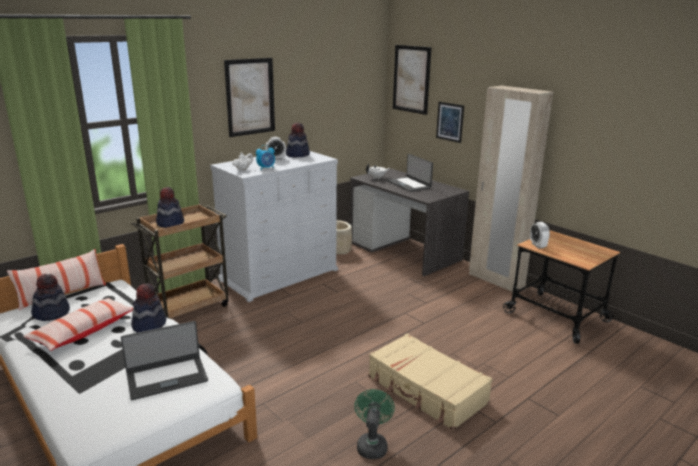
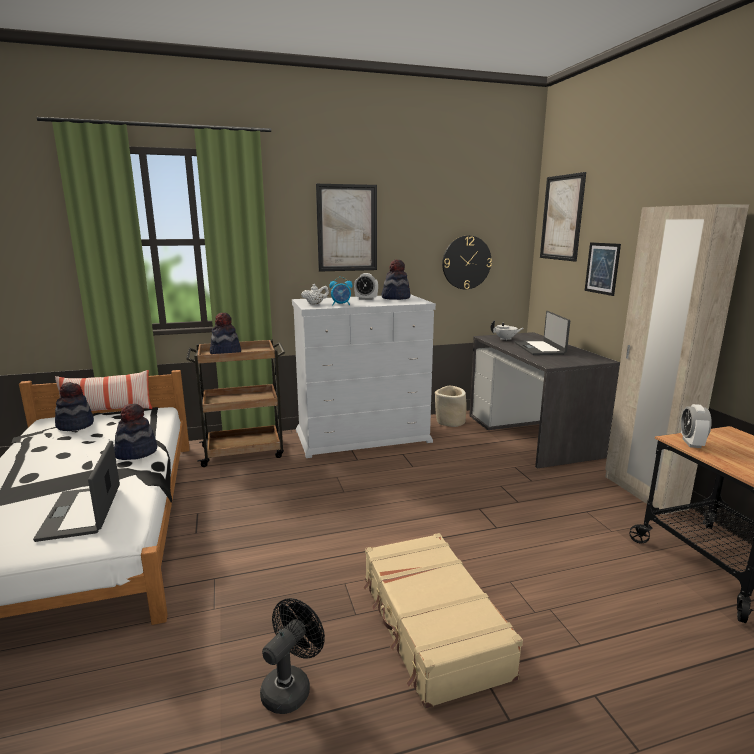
camera: 25 degrees right, 5 degrees down
(83, 331) = (77, 447): pillow -> none
(167, 377) = (82, 512): laptop -> laptop turned 75 degrees clockwise
(339, 116) = (466, 262): none -> wall clock
(372, 444) = (291, 686): green fan -> black fan

